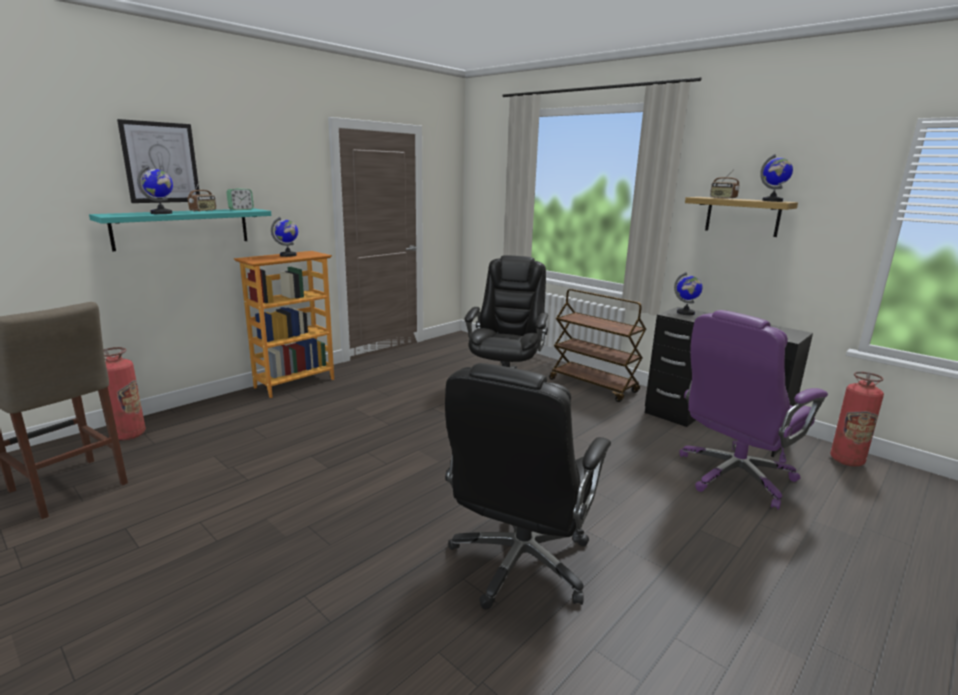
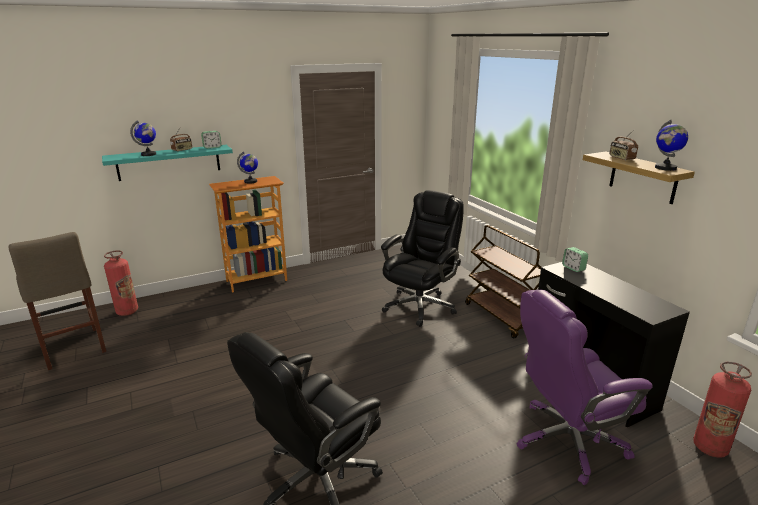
camera: 20 degrees right, 5 degrees up
(161, 162) = (152, 115): picture -> none
(685, 313) = (573, 268): globe -> alarm clock

